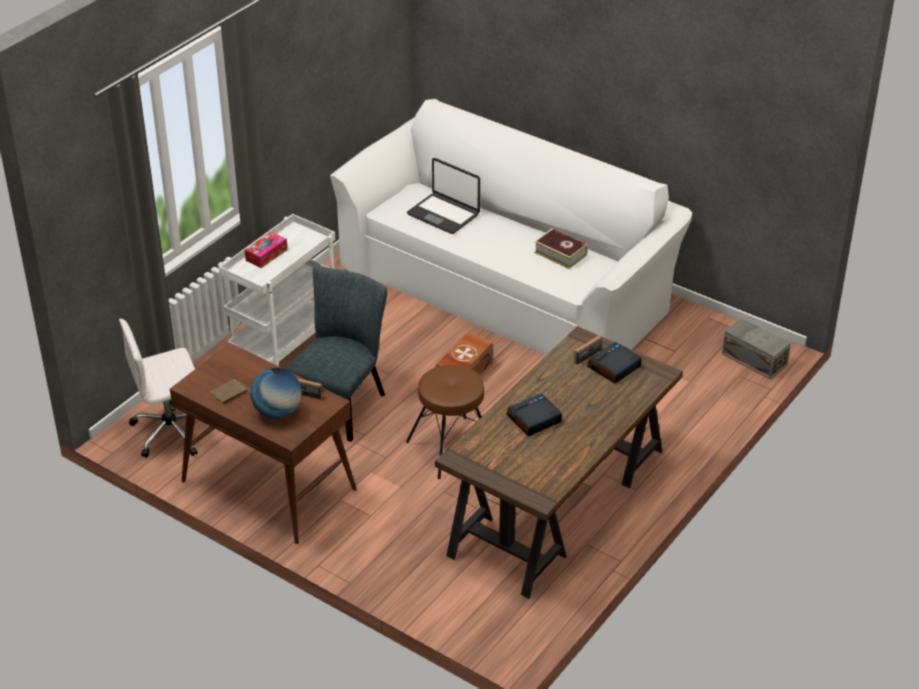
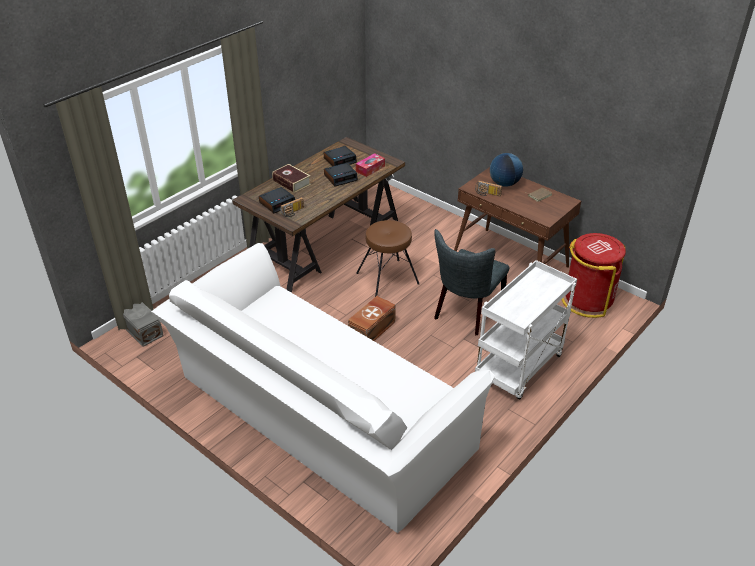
camera: 175 degrees left, 0 degrees up
(172, 431) = (587, 300): white office chair -> red trash can
(266, 255) = (540, 299): tissue box -> tissue box (370, 169)
(444, 214) = (377, 379): laptop -> none
(543, 456) = (340, 160): none -> alarm clock
(560, 254) = (277, 328): book -> book (291, 182)

